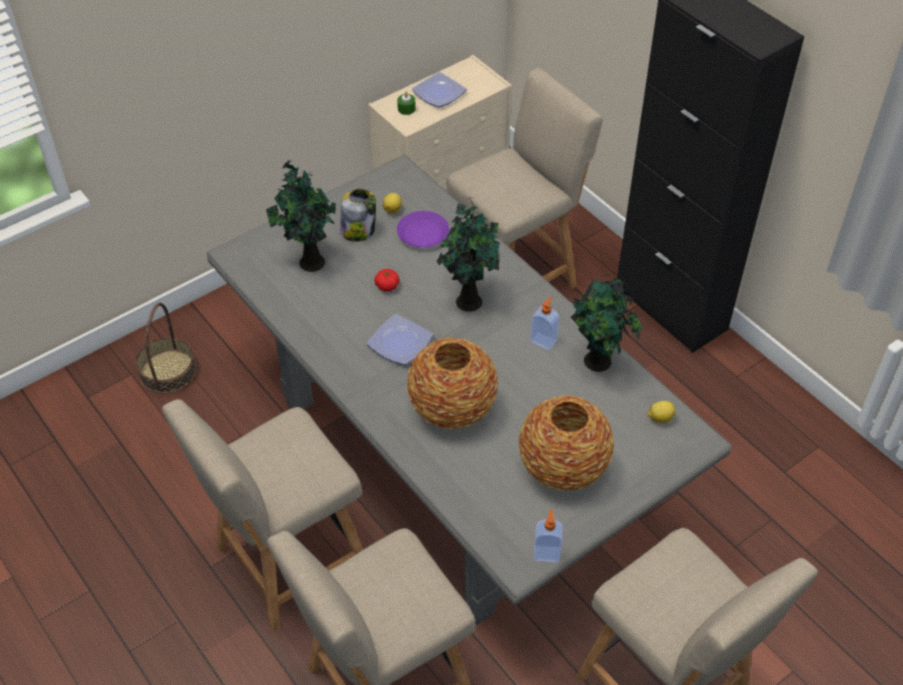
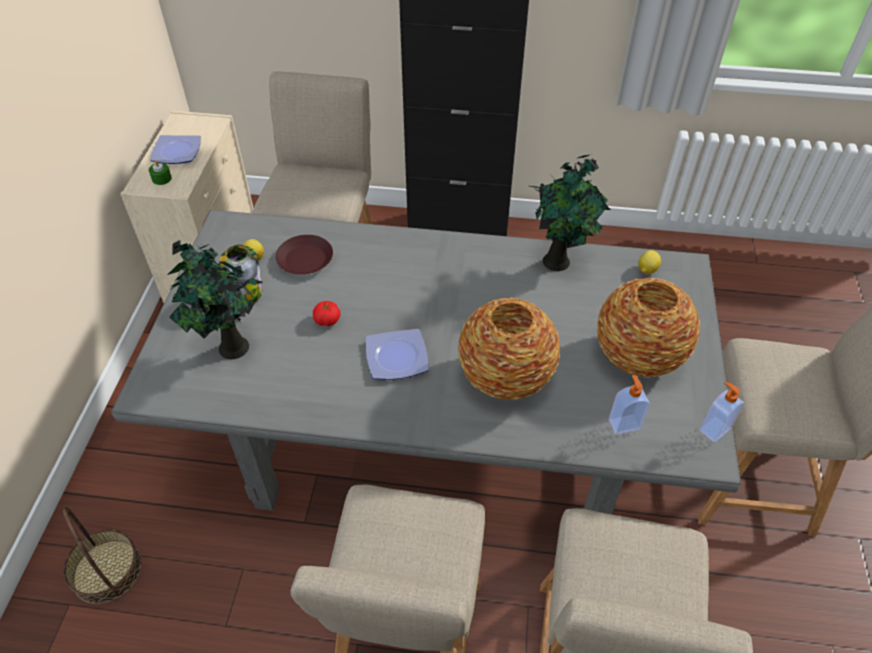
camera: 45 degrees left, 0 degrees up
(422, 234) = (305, 260): purple plate -> brown plate
(468, 300) = (407, 284): potted plant -> none
(544, 340) = (501, 274): soap dispenser -> soap dispenser (623, 423)

